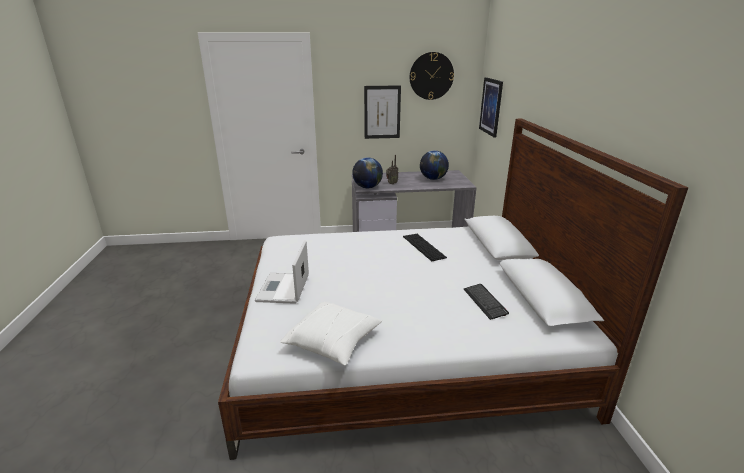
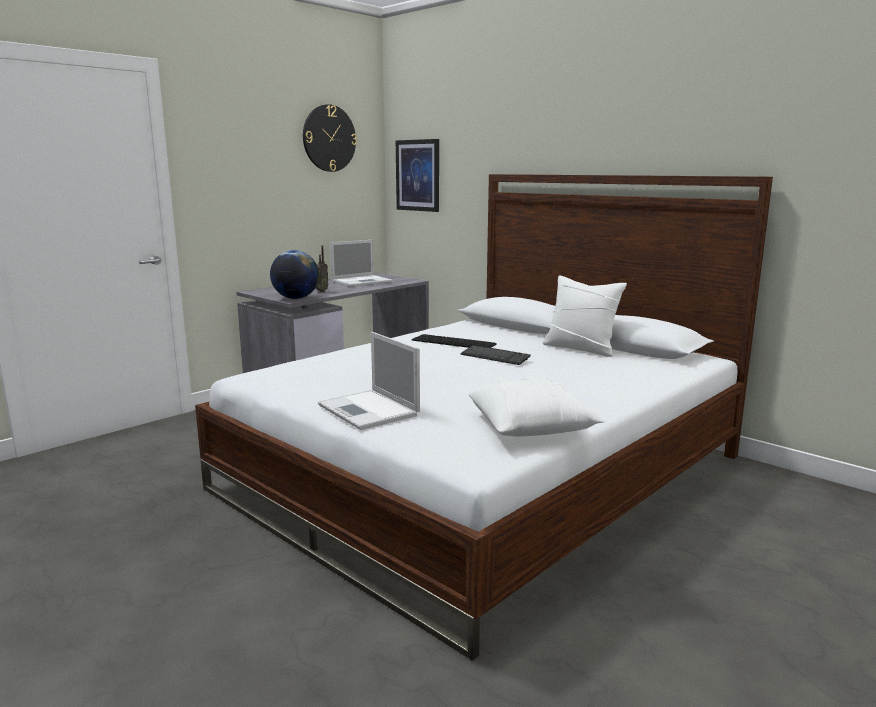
camera: 40 degrees left, 10 degrees down
(382, 112) = (271, 190): picture -> none
(433, 179) = (362, 281): globe -> laptop
(485, 302) = (600, 361): keyboard -> keyboard (495, 357)
(498, 283) = (580, 348): none -> white pillow

